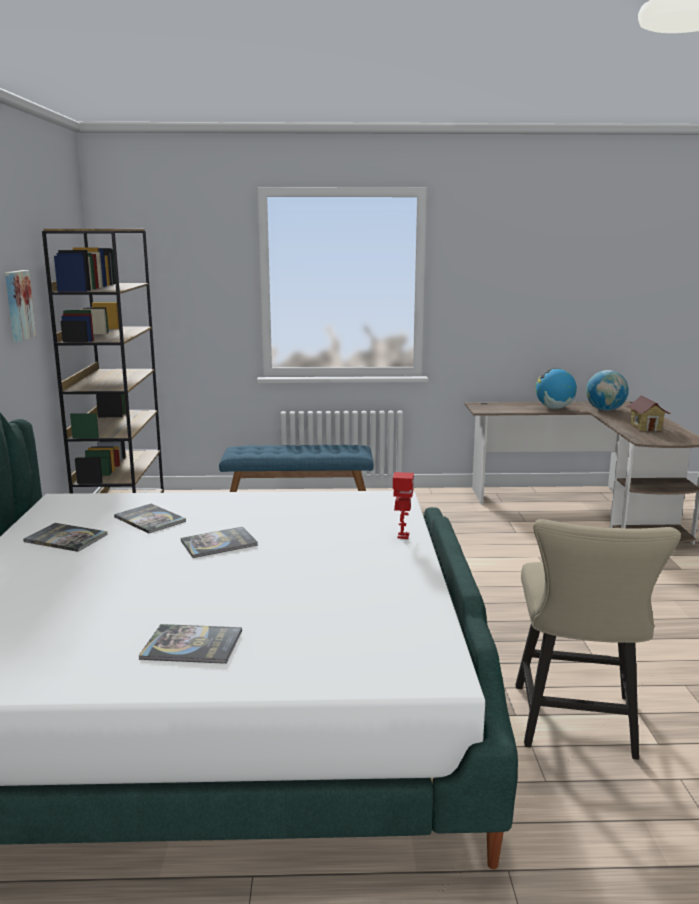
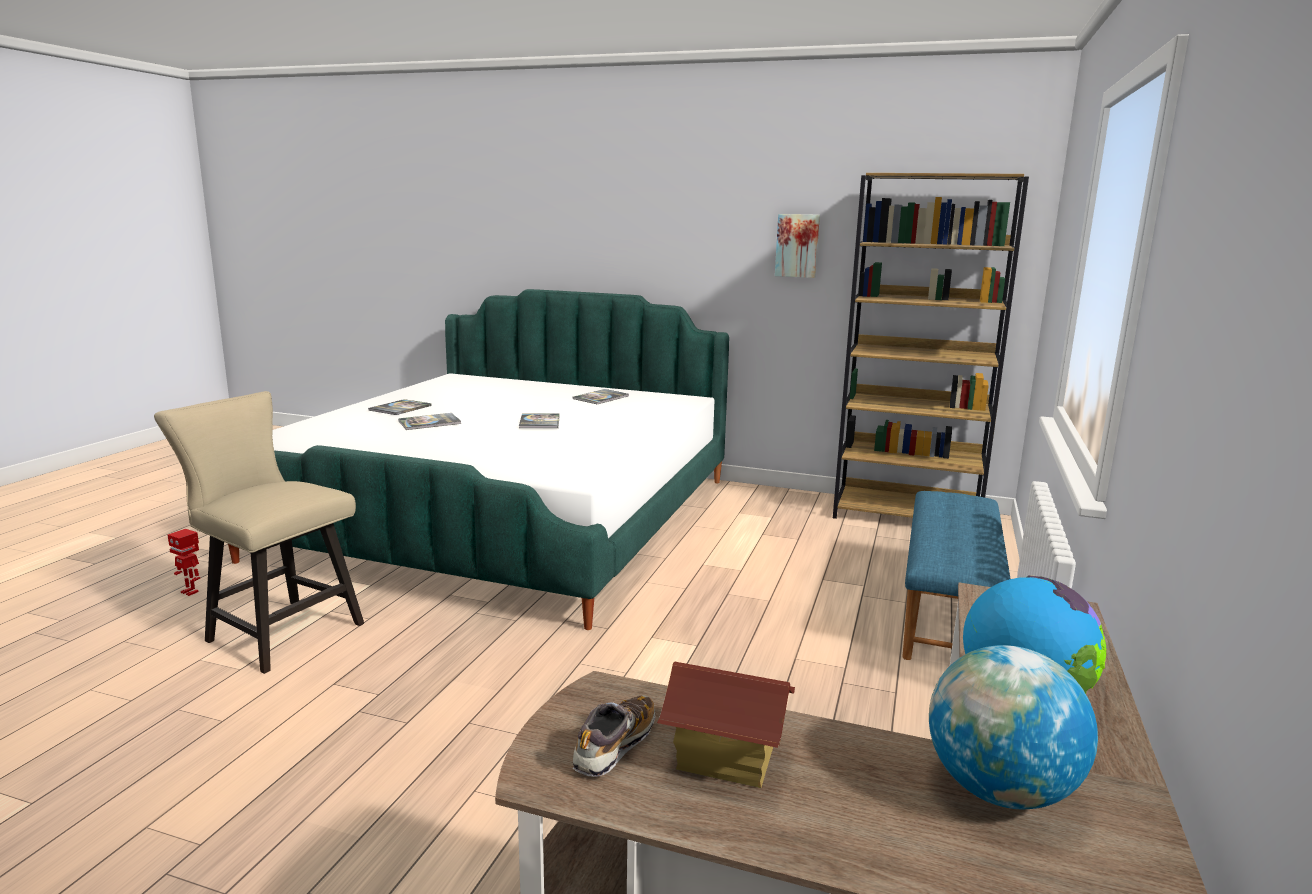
camera: 110 degrees right, 0 degrees up
(150, 519) = (616, 412): book -> book (429, 422)
(402, 536) = (471, 464): toy robot -> toy robot (190, 592)
(666, 436) = (615, 746): none -> shoe

